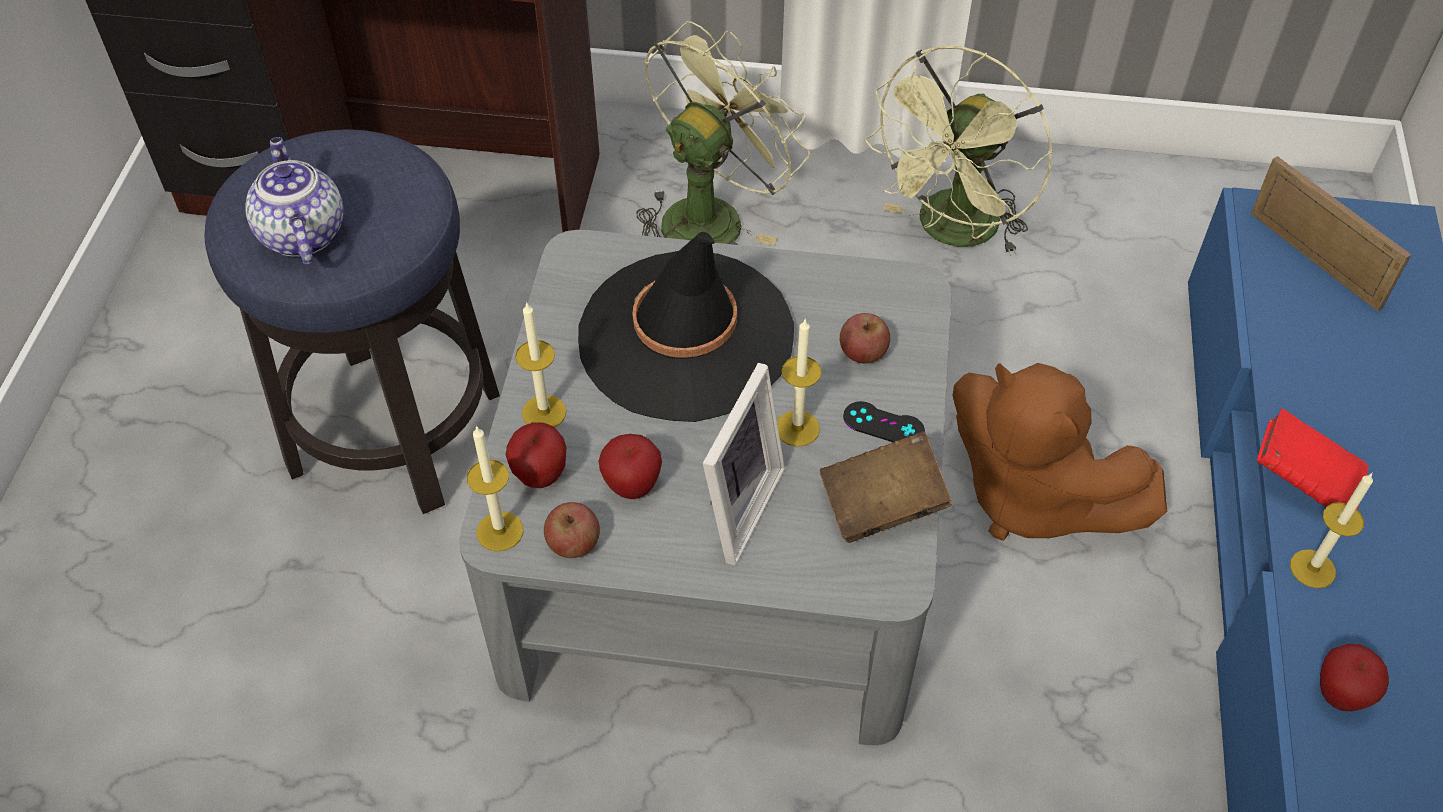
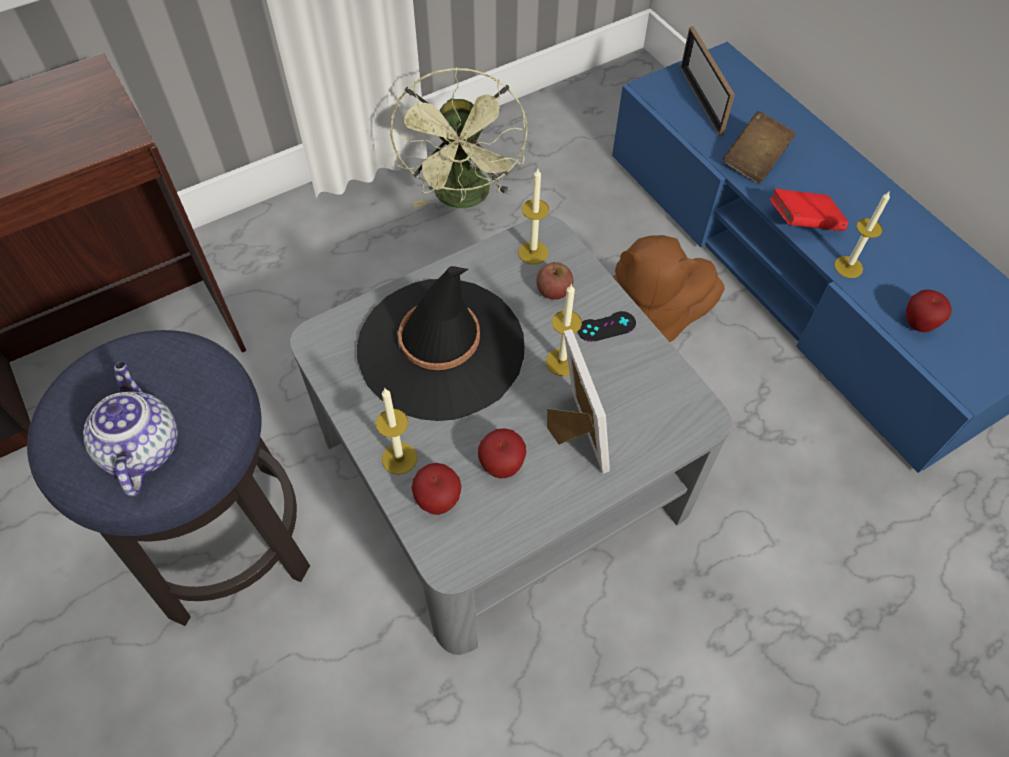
camera: 40 degrees left, 5 degrees up
(301, 234) = (142, 448): teapot -> teapot turned 45 degrees clockwise
(500, 531) = (448, 557): candle -> candle (533, 252)
(573, 543) = (502, 529): apple -> none
(711, 215) = (313, 270): green fan -> none
(882, 505) = (651, 375): brown book -> brown book (754, 160)
(1314, 259) = (701, 101): picture frame -> picture frame turned 120 degrees counterclockwise

